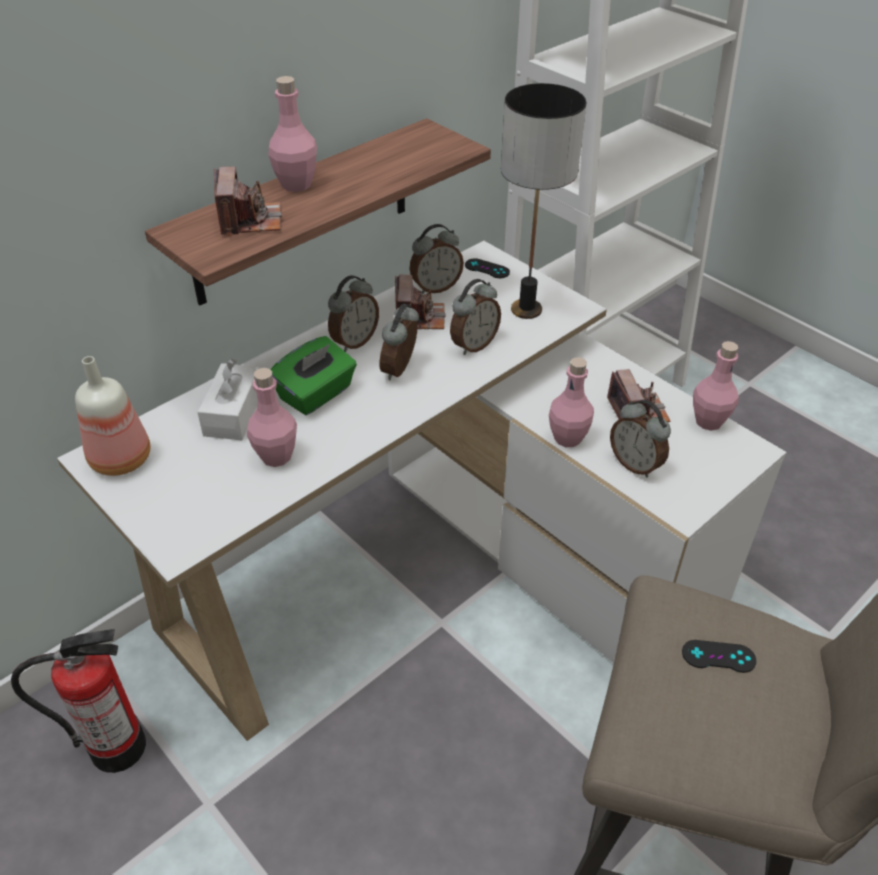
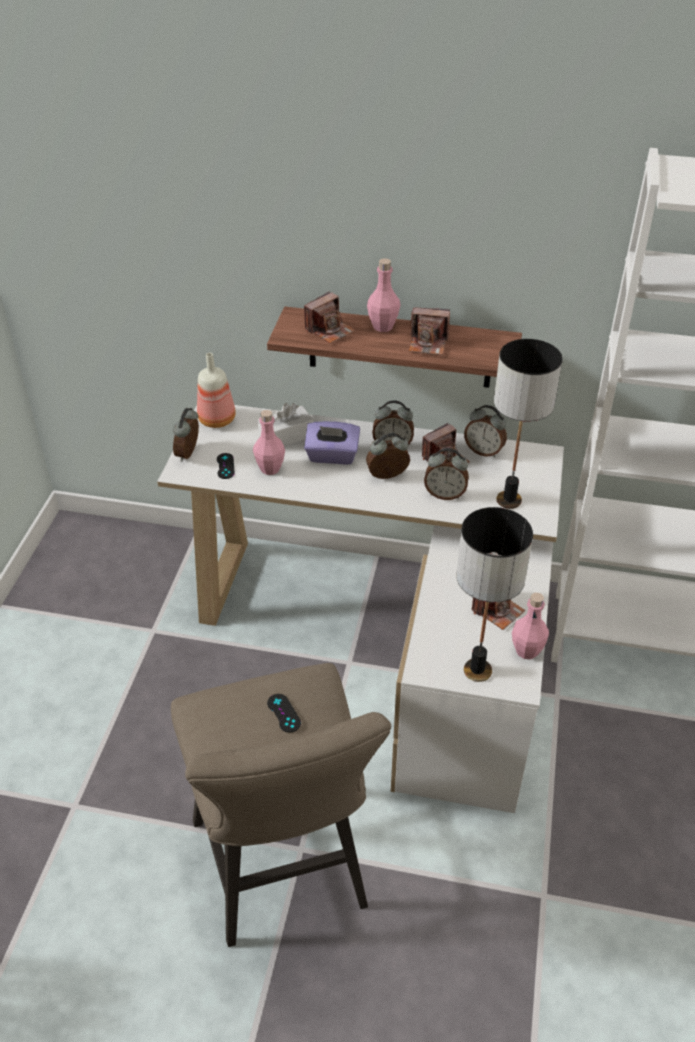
camera: 55 degrees right, 0 degrees up
(117, 746) = (156, 575): fire extinguisher -> none
(316, 394) = (332, 456): green tissue box -> purple tissue box
(371, 172) = (428, 343): none -> camera
(487, 269) = (532, 463): black game controller -> black game controller (225, 466)
(567, 438) = (434, 587): pink bottle -> none
(635, 464) = (443, 630): alarm clock -> alarm clock (189, 454)
(711, 469) = (477, 670): none -> table lamp

